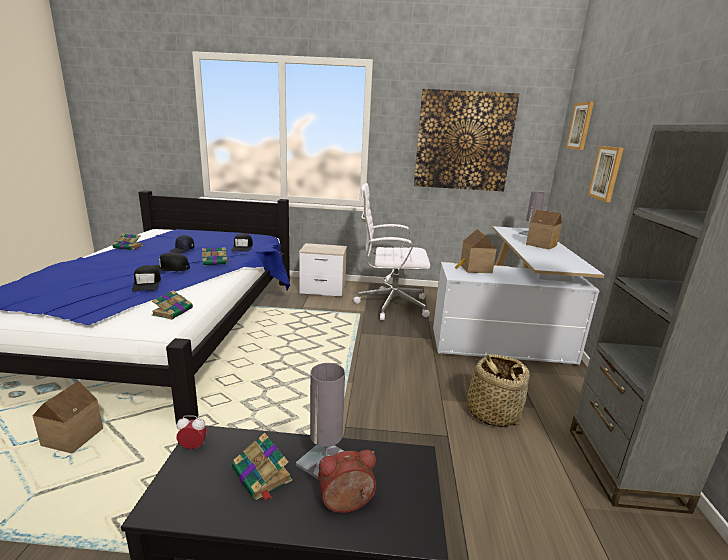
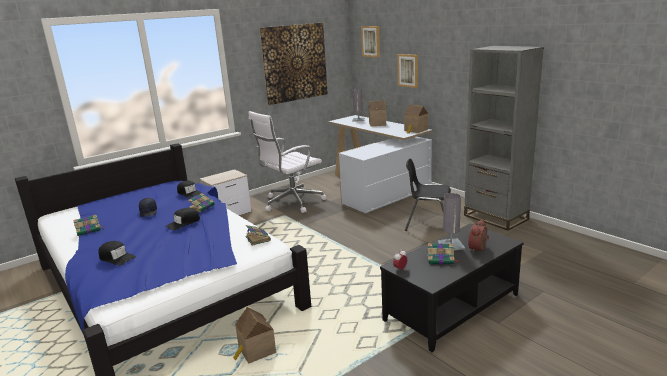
camera: 40 degrees left, 0 degrees up
(147, 284) = (201, 235): black cap -> black cap (116, 258)
(474, 269) = (363, 150): toy house -> toy house (415, 130)
(492, 412) = (428, 224): basket -> black chair

